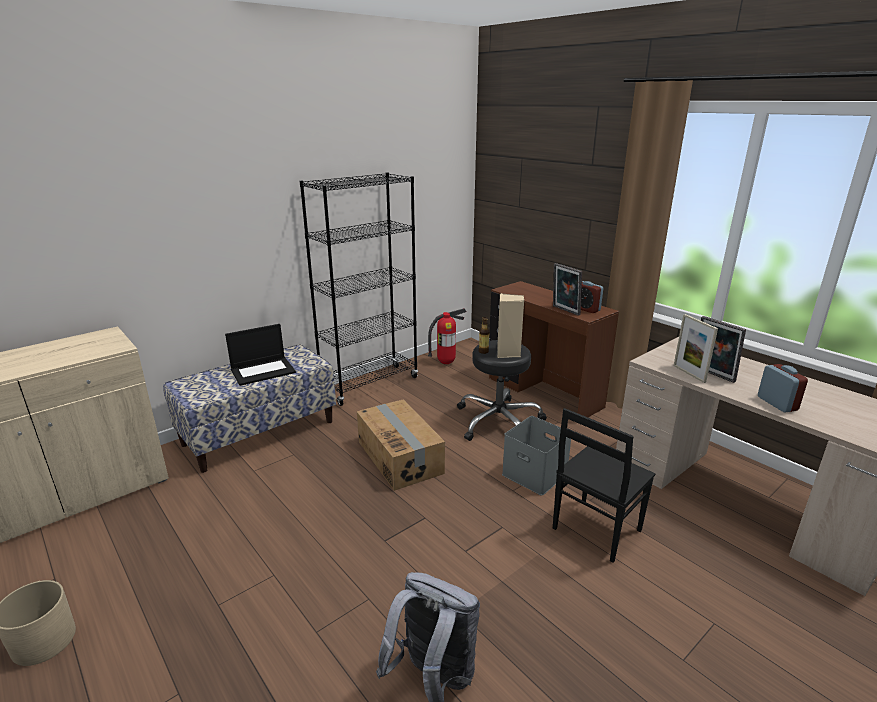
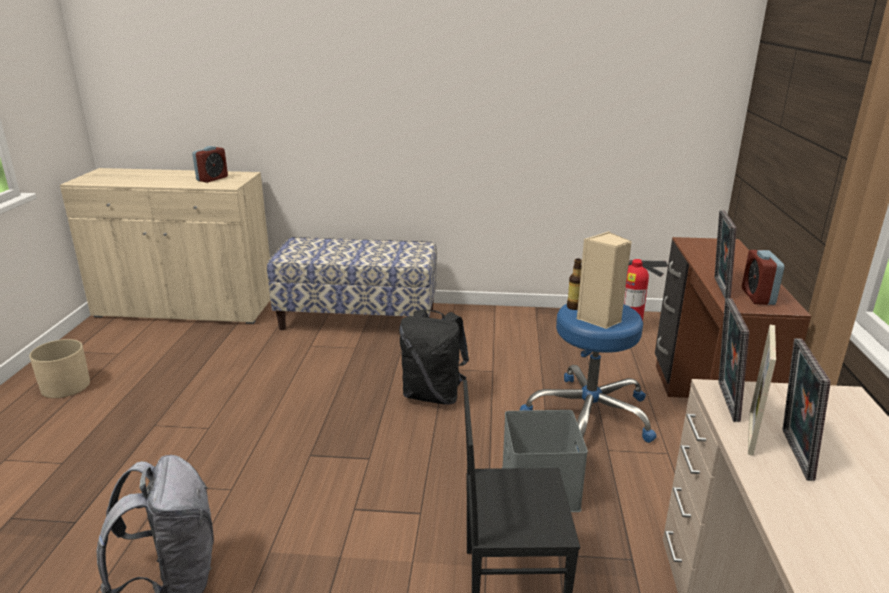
camera: 45 degrees right, 0 degrees up
(263, 371) = (366, 253): laptop -> none
(370, 385) = (510, 318): black bookcase -> none
(400, 457) = (433, 395): cardboard box -> black backpack
(499, 421) = (589, 415): black stool -> blue stool
(657, 365) = (723, 400): none -> picture frame
(777, 403) = (820, 545): alarm clock -> alarm clock (212, 179)

